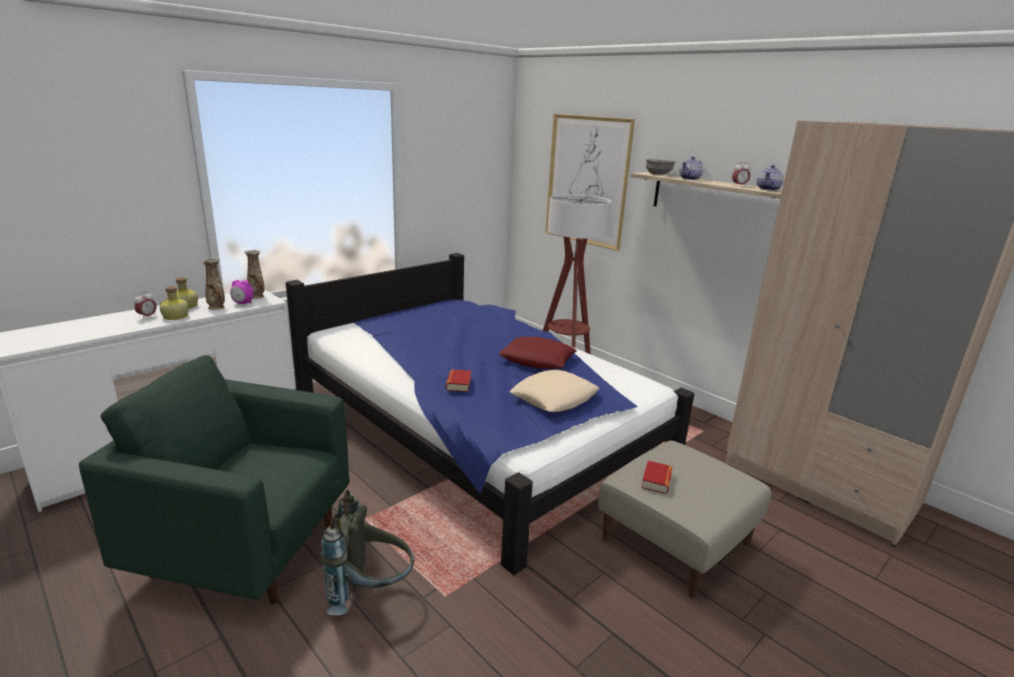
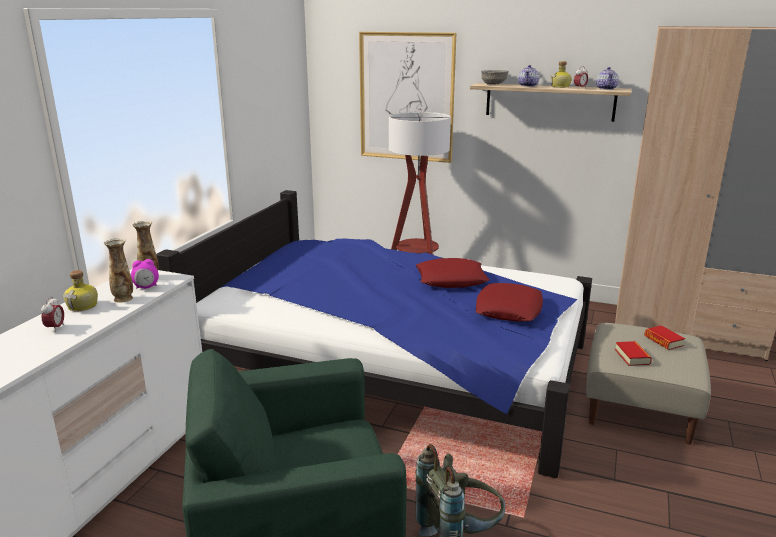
camera: 25 degrees left, 0 degrees up
(175, 317) = (92, 320): bottle -> bottle (561, 87)
(458, 384) = (418, 319): book -> book (663, 341)
(554, 397) = (508, 309): beige pillow -> red pillow

